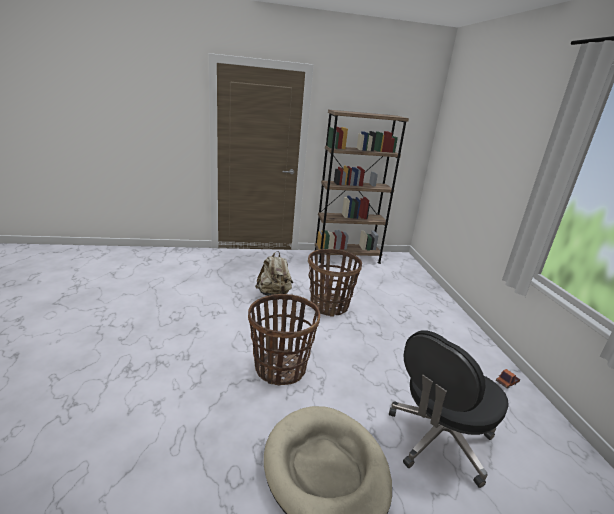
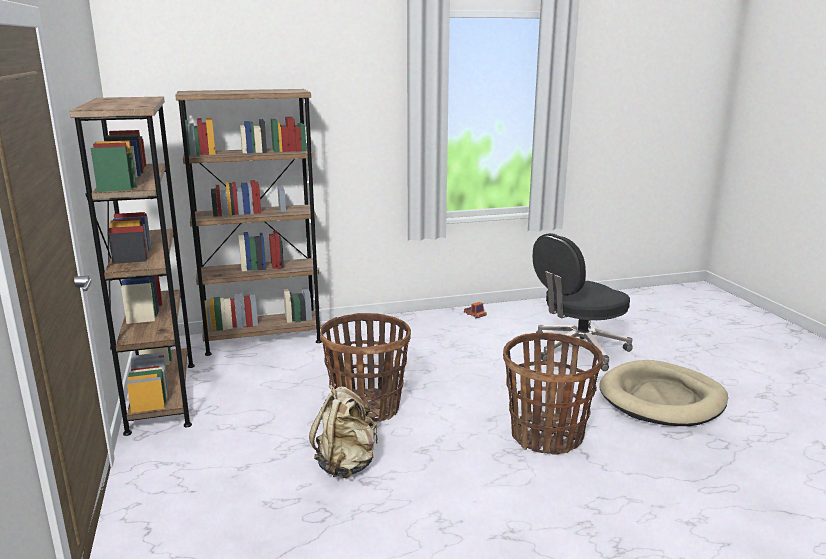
camera: 95 degrees left, 5 degrees down
(418, 281) = (263, 339): none -> brown bookcase
(438, 439) = (578, 350): black office chair -> black office chair turned 105 degrees clockwise

